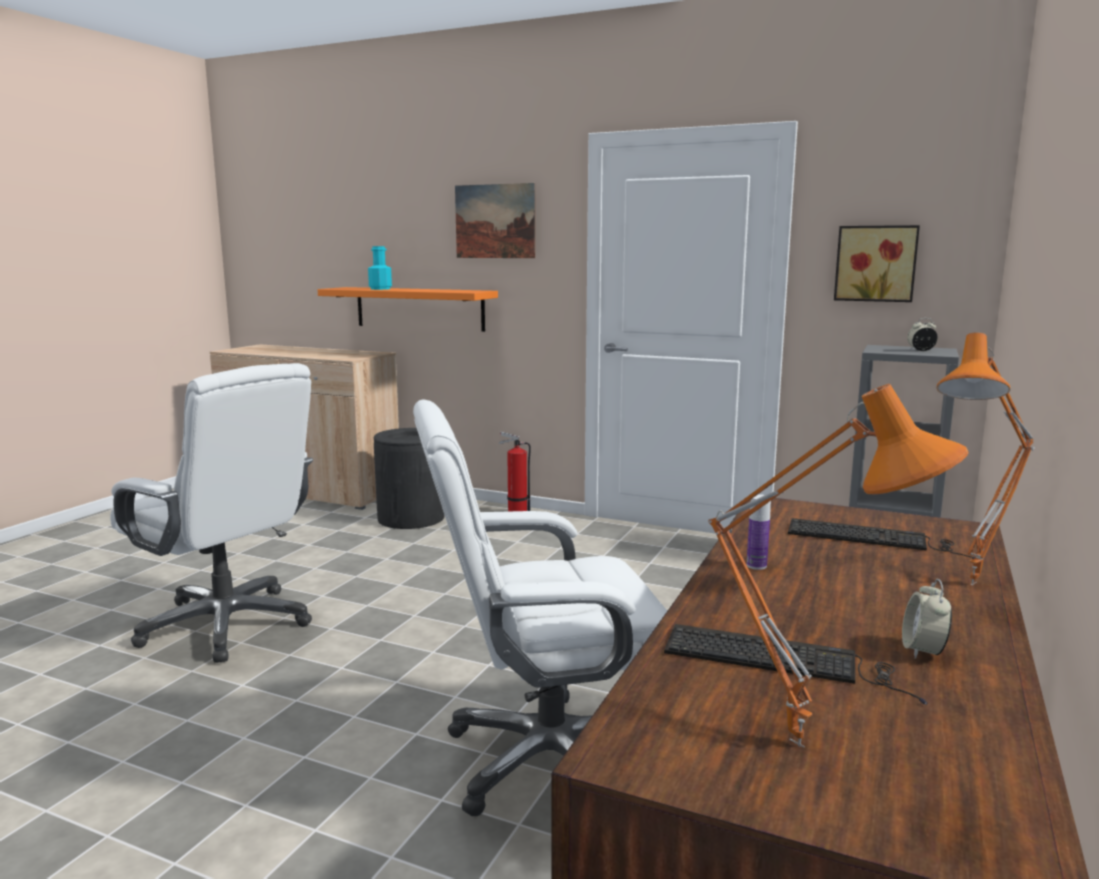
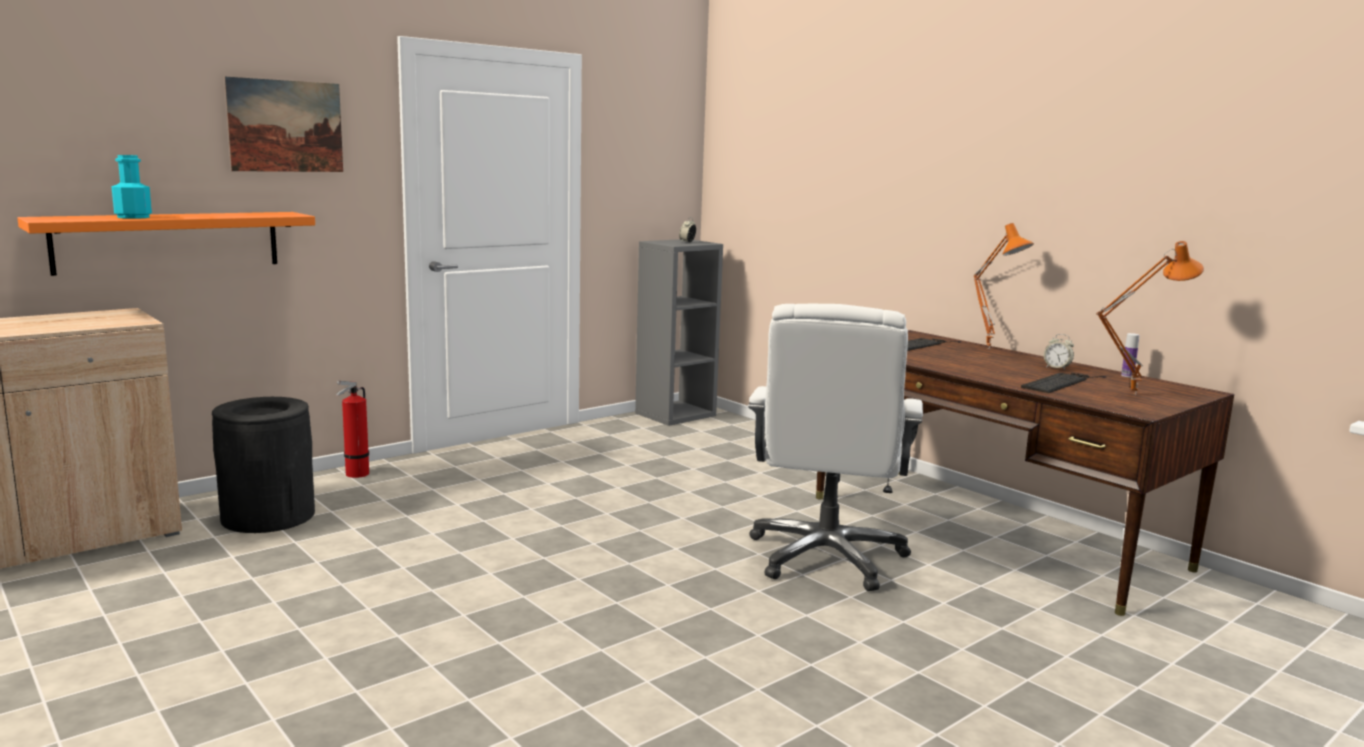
camera: 65 degrees left, 0 degrees up
(227, 624) = (440, 646): white office chair -> none
(756, 566) = (944, 365): bottle -> bottle (1127, 376)
(875, 263) = (636, 176): picture -> none

